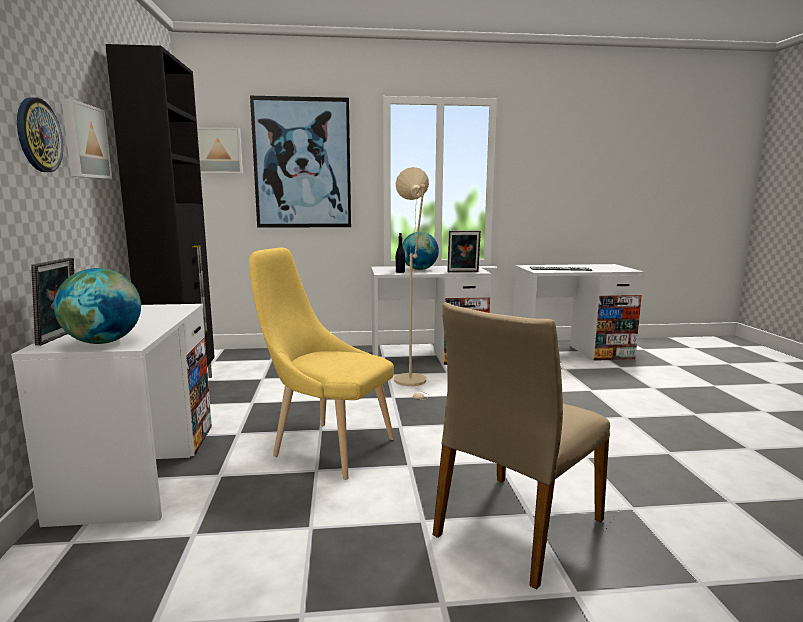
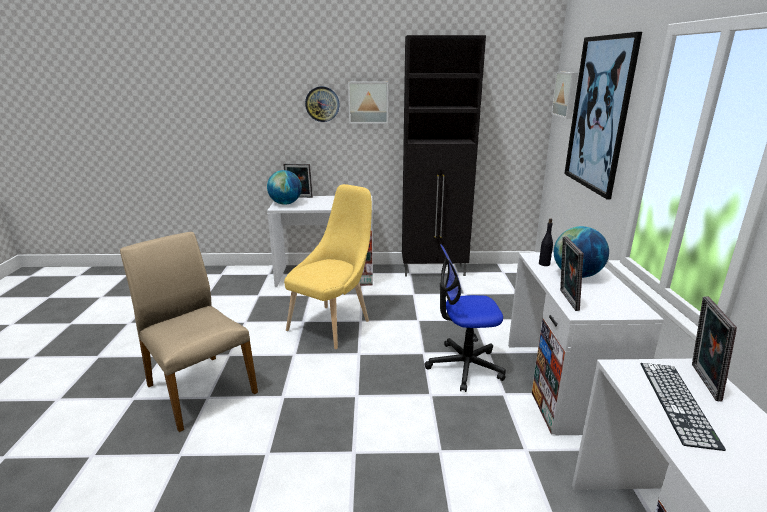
camera: 95 degrees right, 10 degrees up
(412, 382) = (464, 366): beige floor lamp -> office chair
(538, 266) = (701, 381): none -> picture frame

